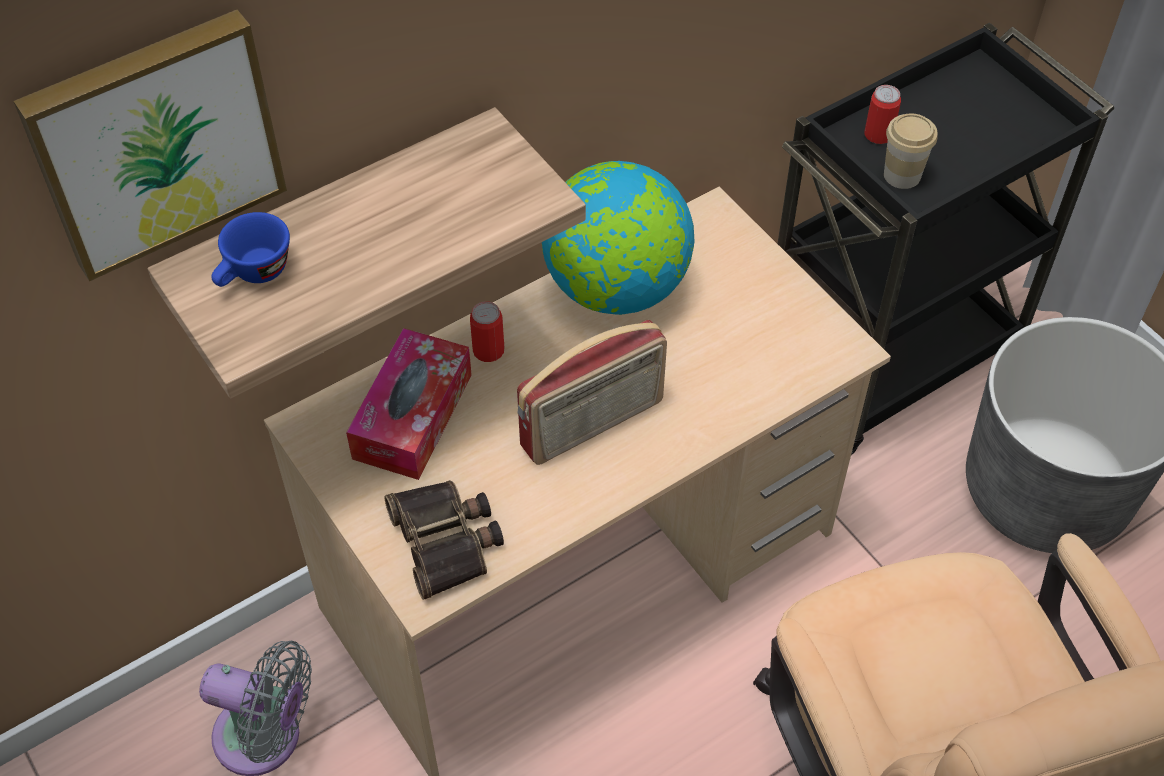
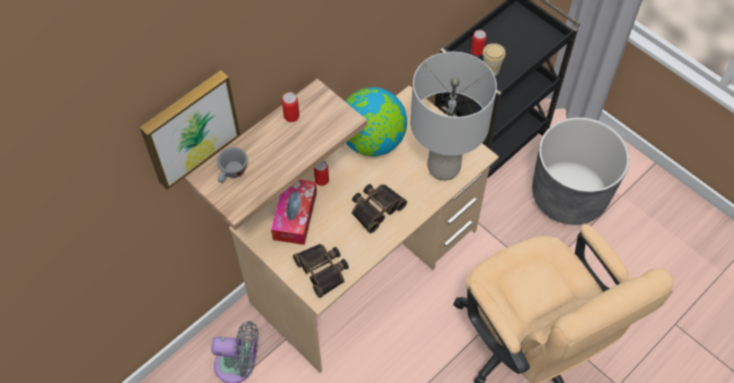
camera: 10 degrees left, 5 degrees up
(254, 274) = (232, 173): blue cup -> grey cup
(418, 174) = (291, 116): none -> can
(593, 425) = (375, 208): radio -> binoculars
(761, 362) = (443, 168): none -> grey table lamp

